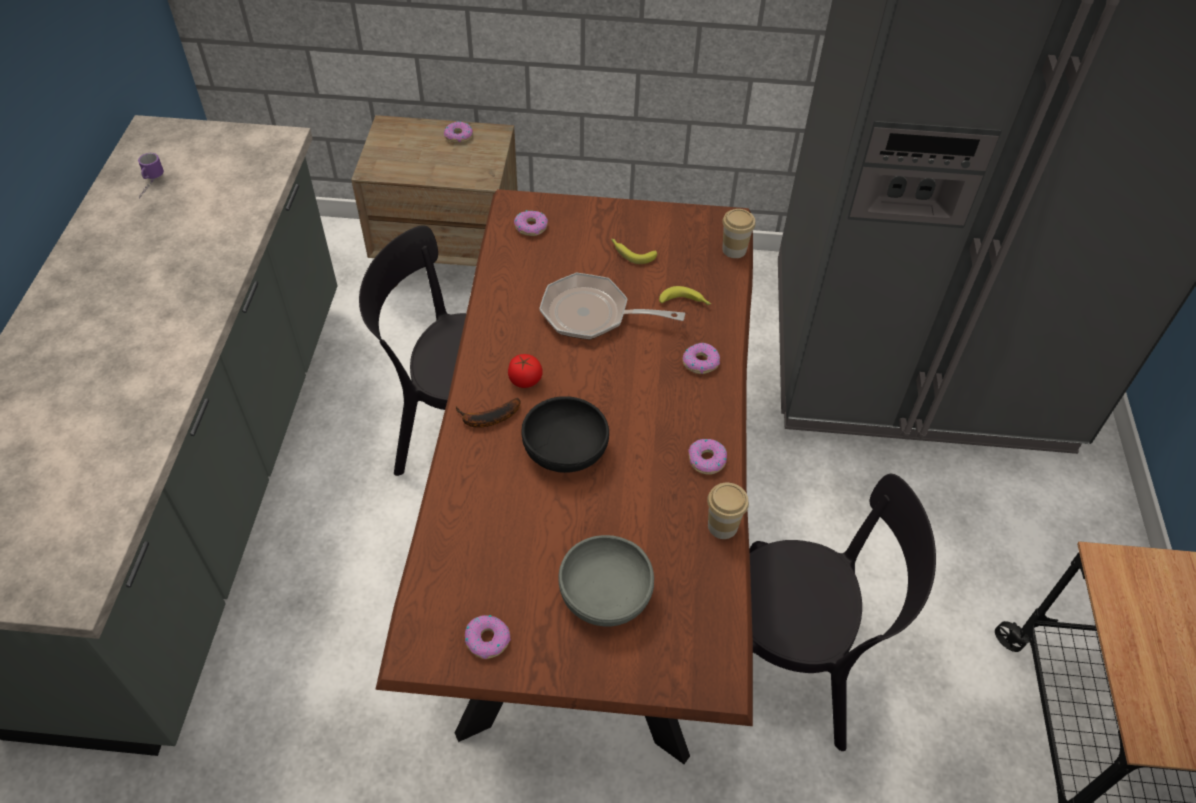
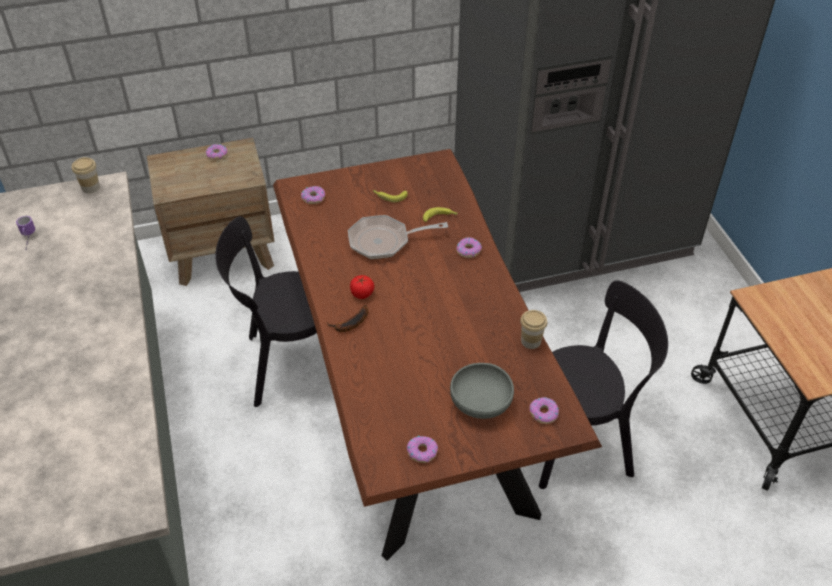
camera: 20 degrees left, 5 degrees down
(565, 450) = (411, 327): black bowl -> none
(706, 460) = (502, 306): donut -> donut (543, 413)
(734, 250) = (454, 176): cup -> cup (90, 187)

